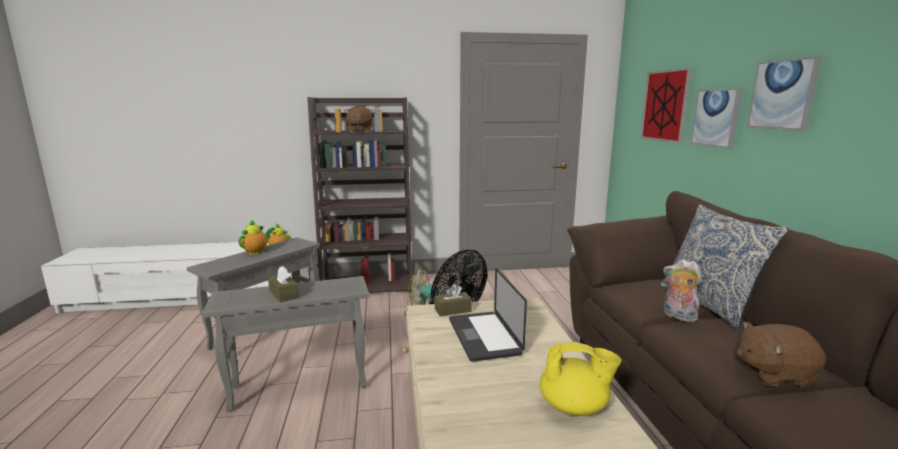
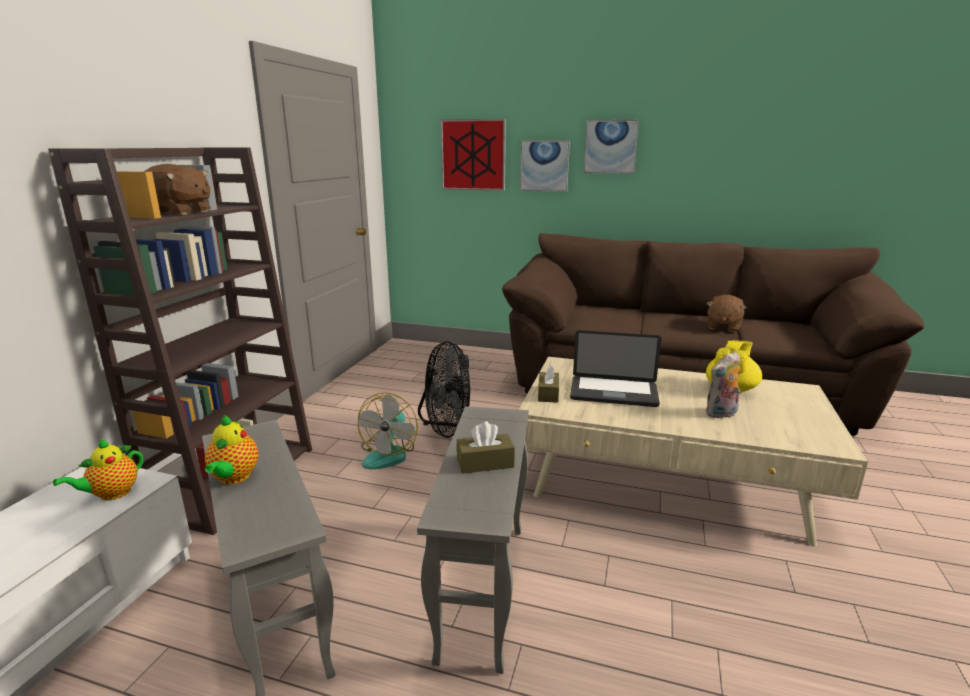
camera: 65 degrees left, 5 degrees up
(257, 251) = (234, 478): teapot -> teapot turned 150 degrees counterclockwise
(678, 316) = (639, 323): plush toy -> plush toy (721, 414)
(709, 304) = (627, 310): pillow -> none

